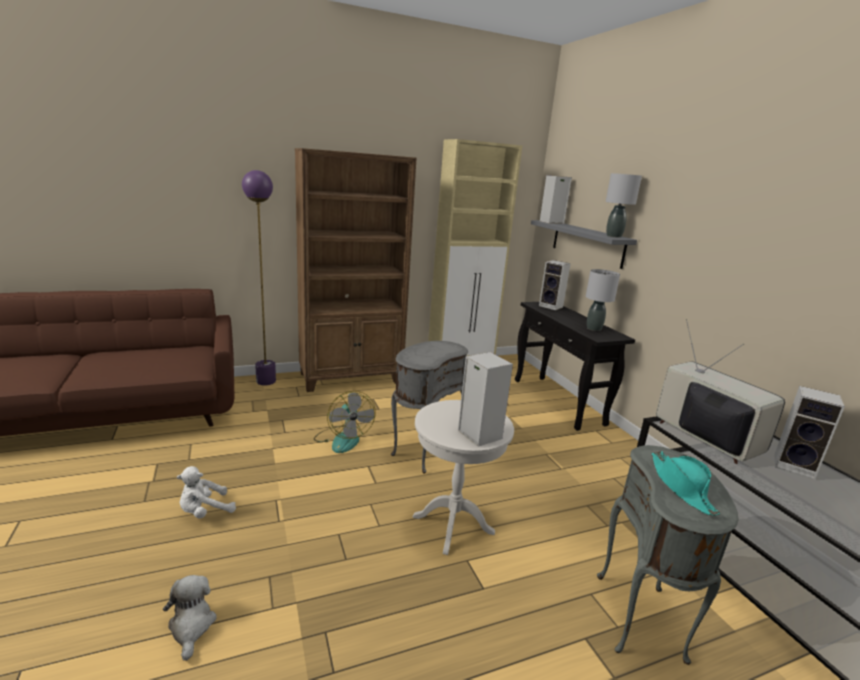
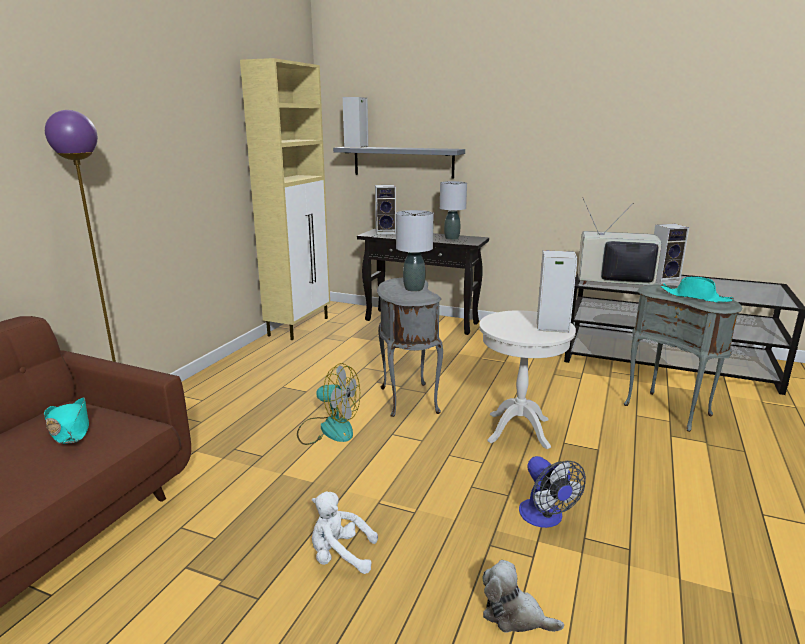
camera: 45 degrees left, 0 degrees up
(171, 358) = (70, 429): none -> turquoise hat
(204, 511) = (340, 556): white plush toy -> white plush toy turned 90 degrees clockwise
(332, 594) = (545, 518): none -> fan
(351, 378) = (221, 381): brown bookcase -> none
(613, 236) = (445, 149): grey table lamp -> grey table lamp (413, 289)

